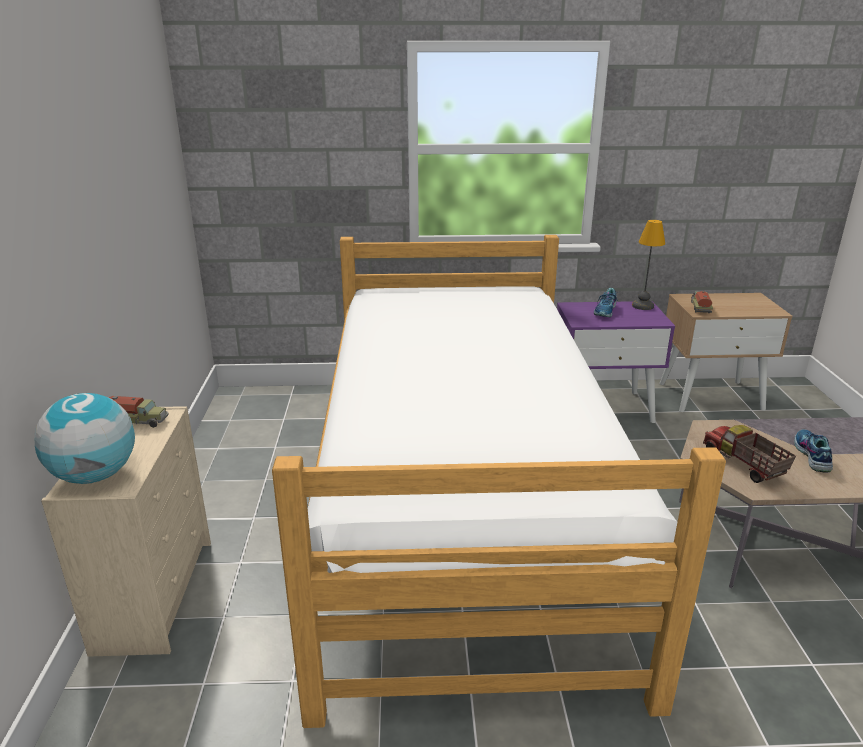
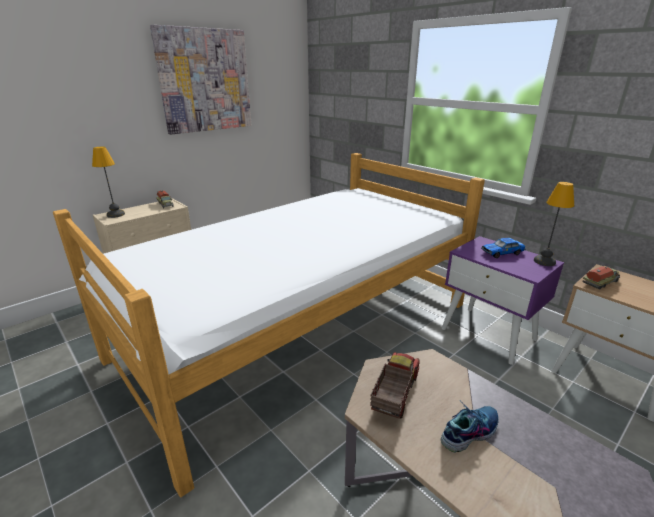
camera: 50 degrees right, 0 degrees up
(95, 475) = (116, 214): globe -> table lamp
(102, 158) = (205, 81): none -> picture
(606, 311) = (502, 253): shoe -> toy car

